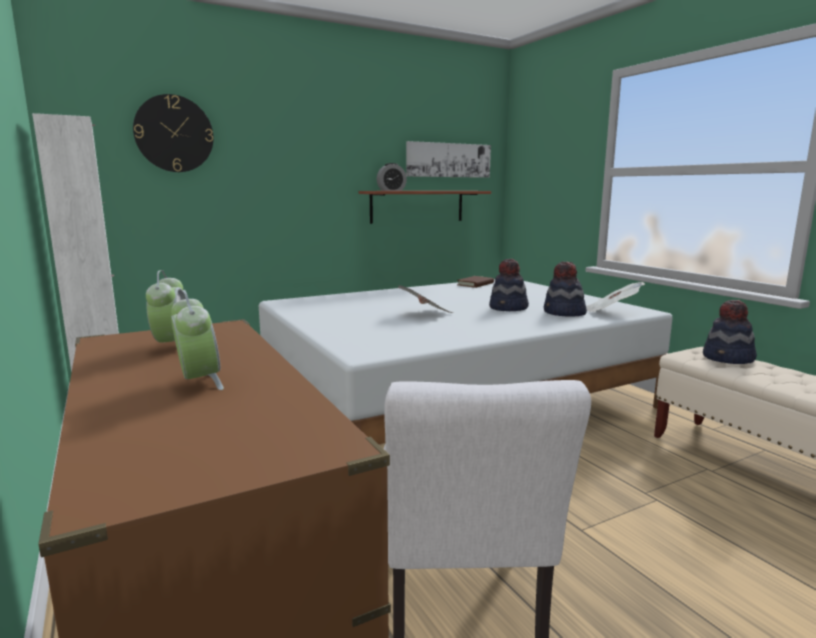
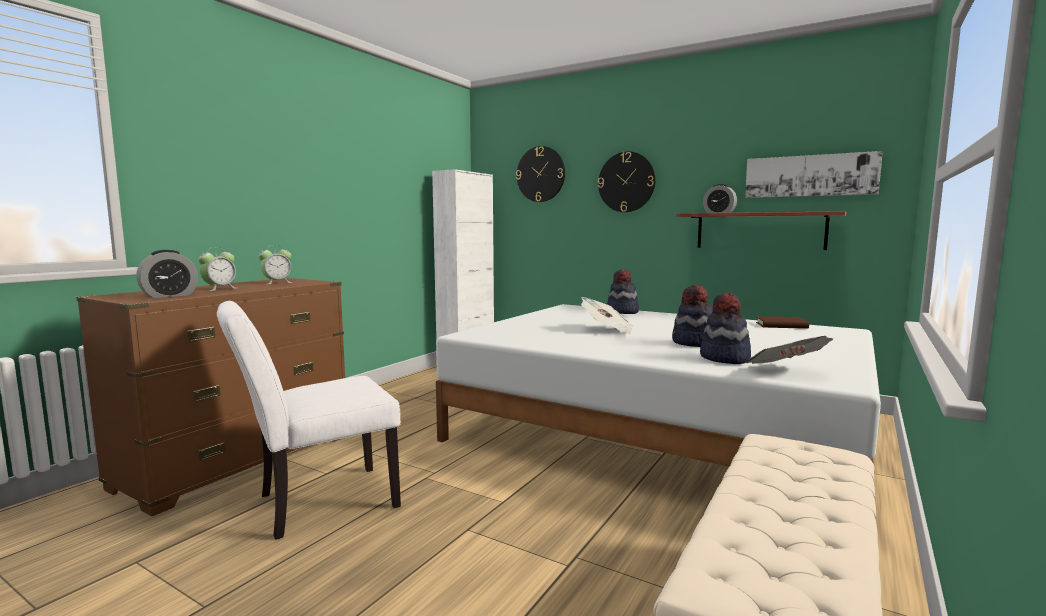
camera: 60 degrees right, 5 degrees down
(262, 420) = (169, 295): none -> alarm clock
(294, 153) = (626, 182): none -> wall clock
(728, 359) = (804, 464): hat -> hat (622, 312)

